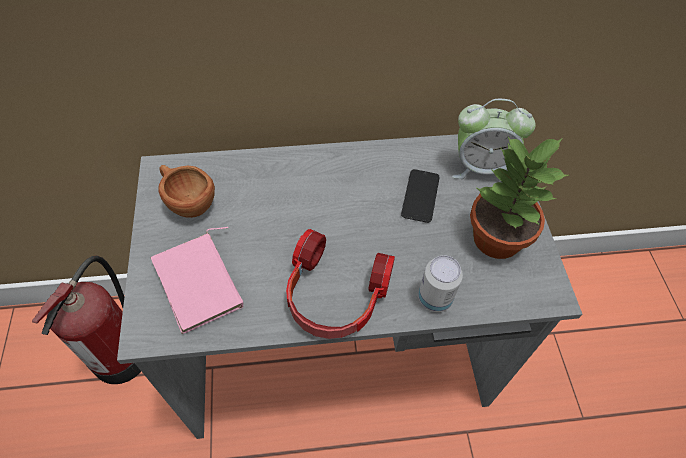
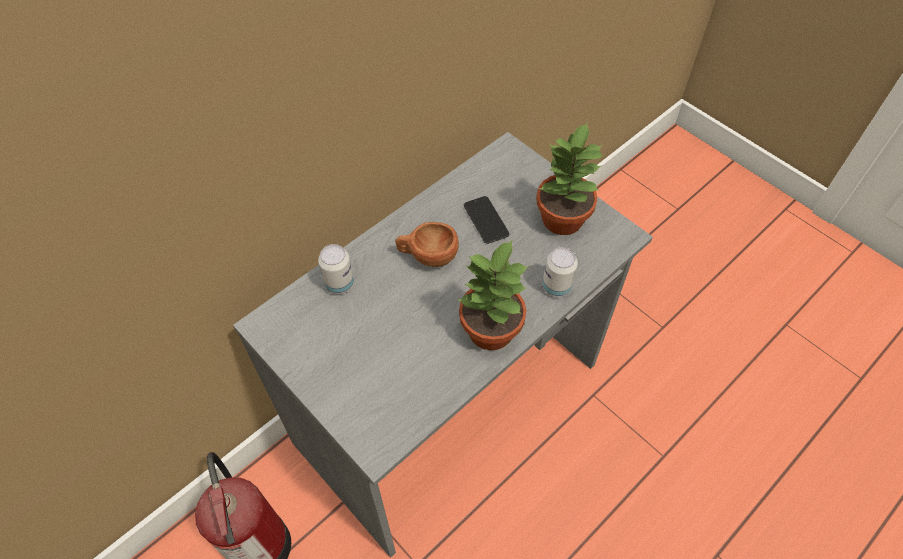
camera: 35 degrees left, 0 degrees up
(187, 201) = (311, 335): brown cup -> brown cup (427, 256)
(201, 283) = (384, 386): pink book -> none
(247, 174) = (339, 284): none -> can
(334, 297) = (489, 331): headphones -> potted plant
(481, 167) = (510, 173): alarm clock -> none

